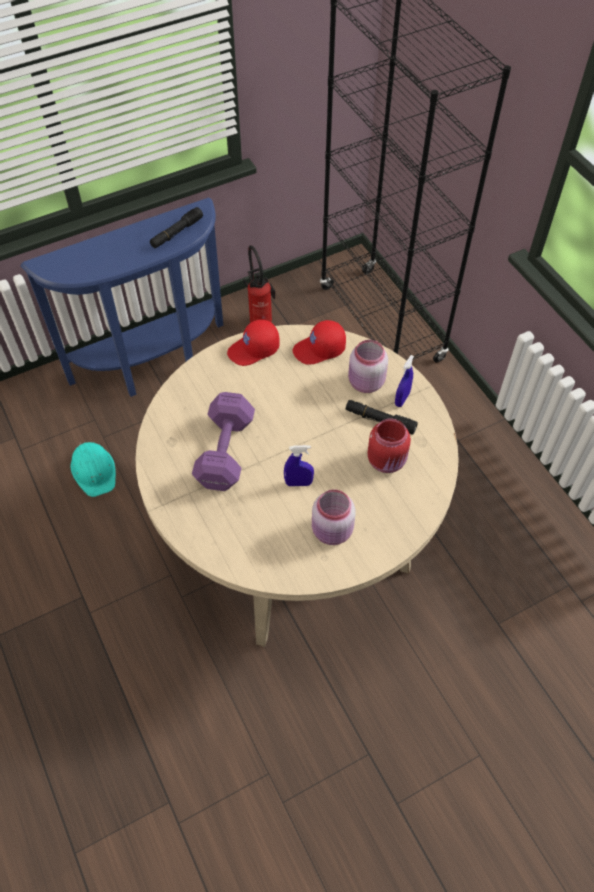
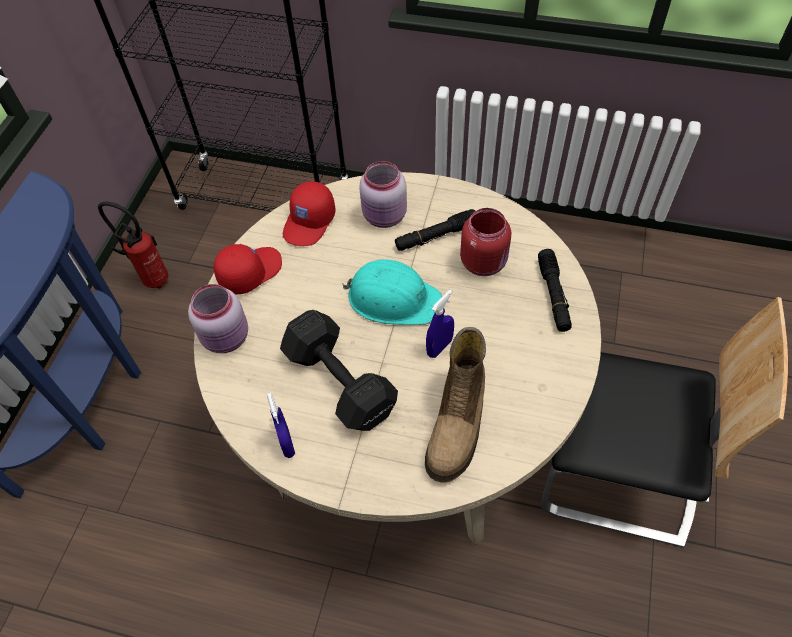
camera: 45 degrees left, 0 degrees up
(94, 470) = (144, 551): turquoise hard hat -> turquoise hard hat (392, 298)
(176, 232) = (36, 226): black flashlight -> black flashlight (553, 295)
(226, 450) = (339, 379): purple dumbbell -> black dumbbell
(254, 350) = (249, 271): red cap -> red cap turned 150 degrees counterclockwise
(255, 531) = (458, 424): none -> boot
(332, 532) = (520, 360): pink jar -> pink jar (227, 338)
(392, 698) = (617, 473): none -> chair
(402, 399) = (430, 204): blue spray bottle -> blue spray bottle (287, 443)

